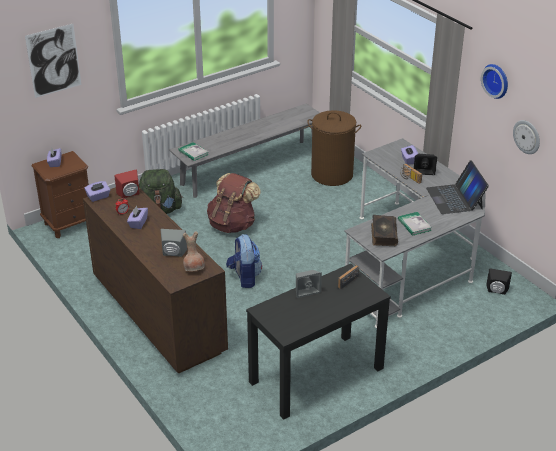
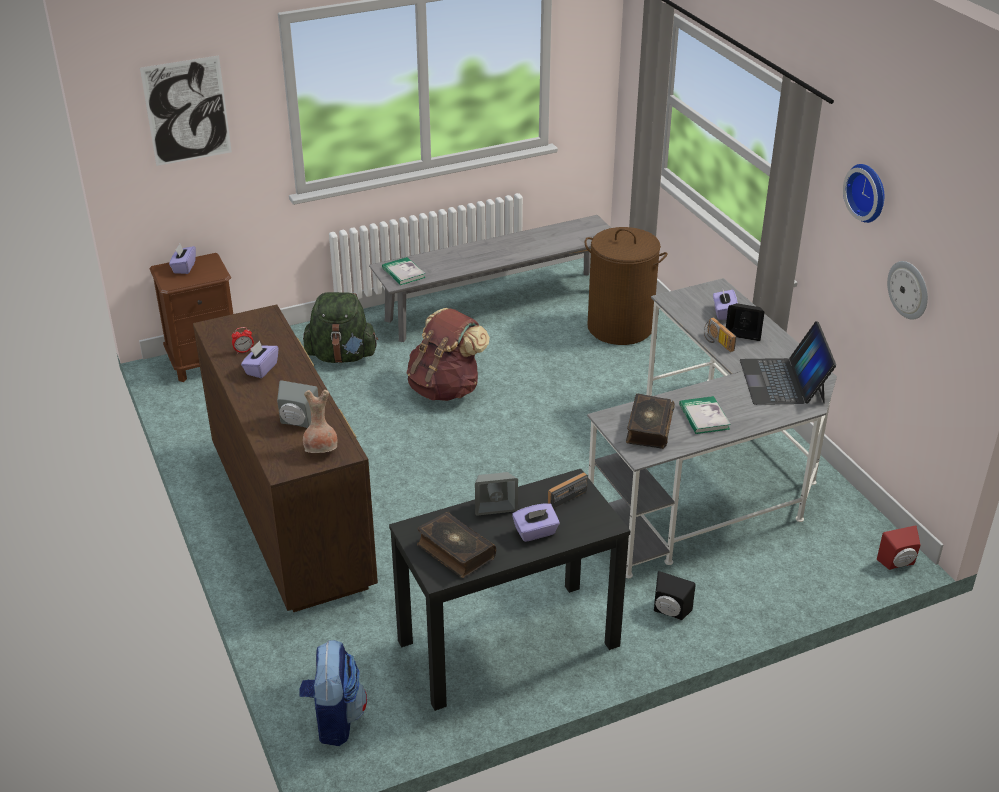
camera: 10 degrees right, 0 degrees up
(98, 197) = (216, 323): purple tissue box -> purple tissue box (535, 532)
(129, 194) = (264, 324): red speaker -> red speaker (898, 563)
(244, 277) = (440, 472): backpack -> backpack (334, 719)
(291, 320) = (455, 552): none -> book
(496, 291) = (840, 540): black speaker -> black speaker (669, 612)

